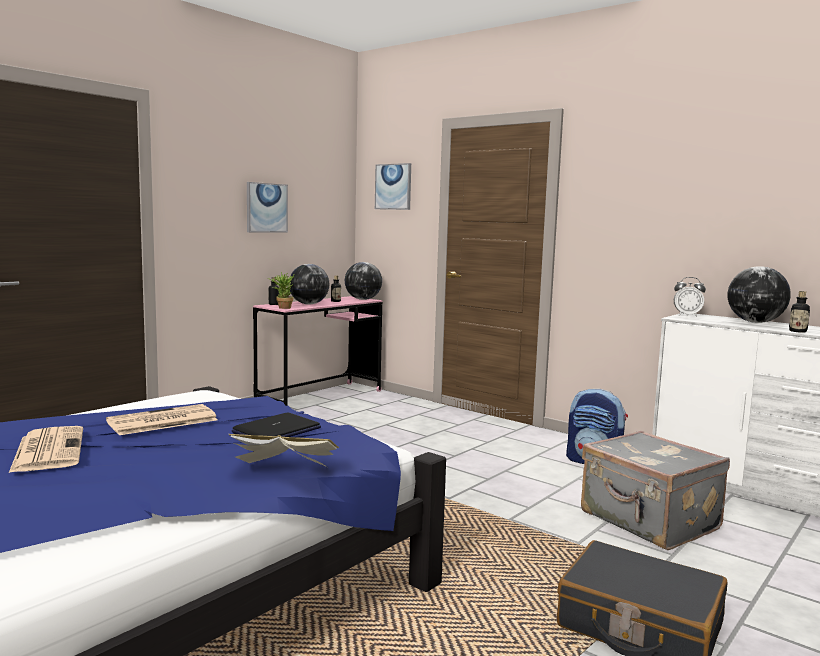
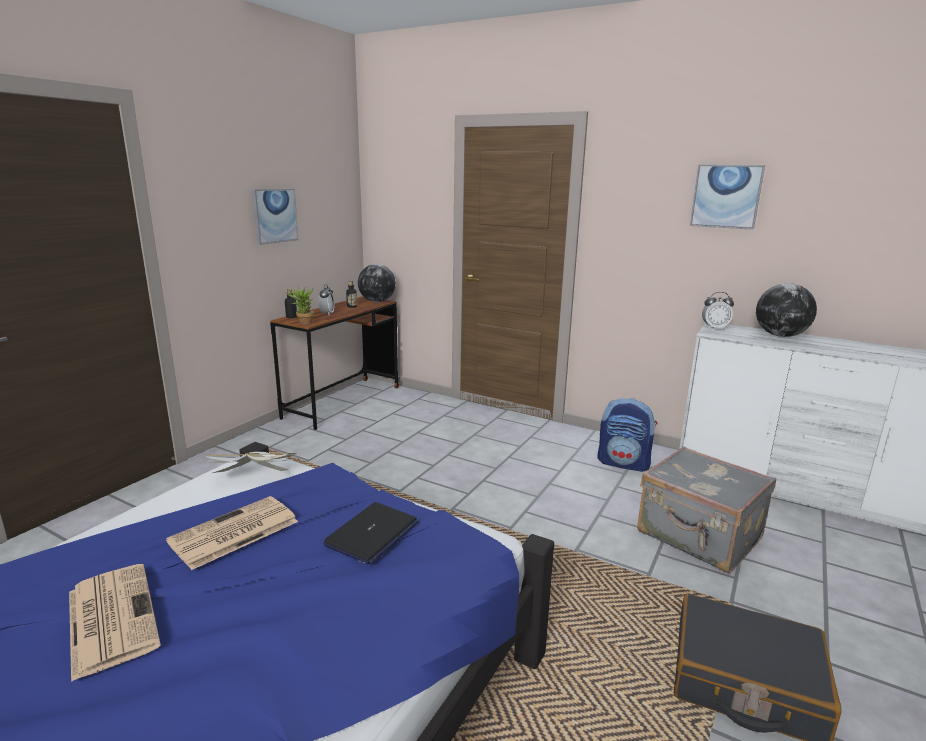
camera: 10 degrees left, 10 degrees up
(284, 471) = (410, 613): book -> book (254, 477)
(308, 304) = (327, 314): globe -> alarm clock
(320, 398) = (343, 402): pink desk -> brown desk
(393, 186) = (402, 185): picture -> picture (726, 196)
(797, 331) = (829, 350): bottle -> none

